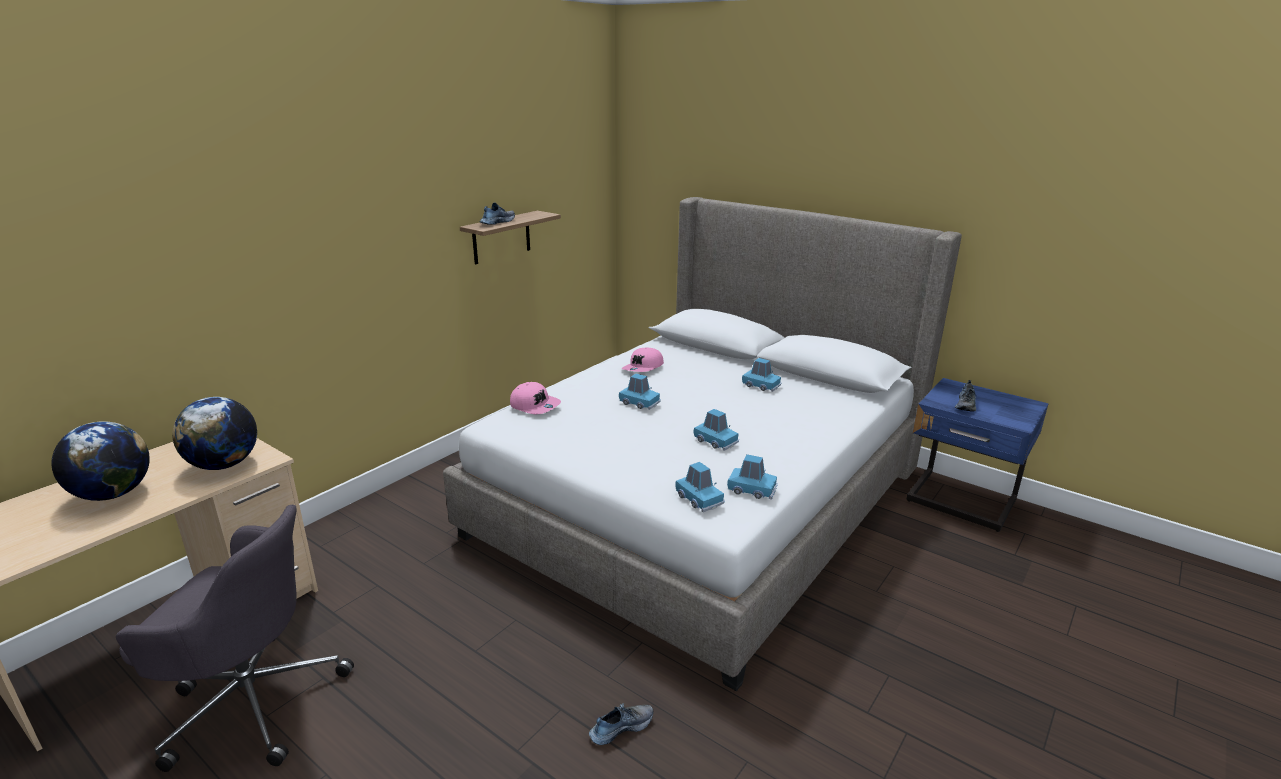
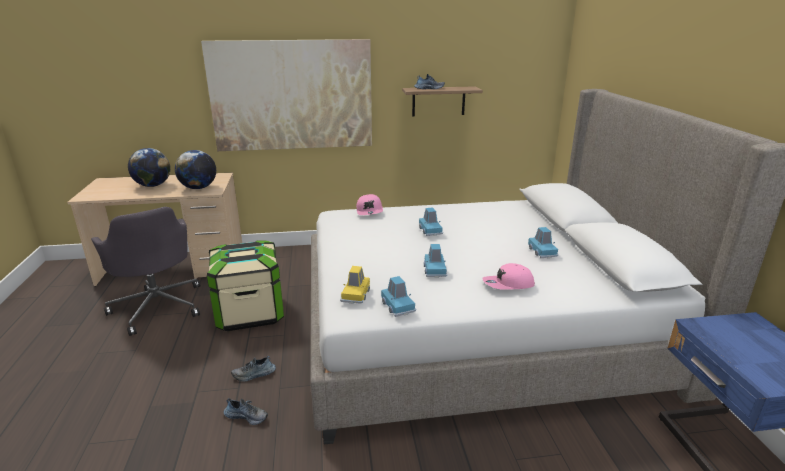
camera: 45 degrees right, 0 degrees up
(313, 266) = (292, 96): none -> picture
(426, 622) = (250, 313): none -> storage box
(643, 368) = (477, 213): pink cap -> pink cap (508, 285)
(699, 499) = (356, 295): blue toy car -> yellow toy car
(966, 405) = (731, 342): shoe -> shoe (254, 375)

